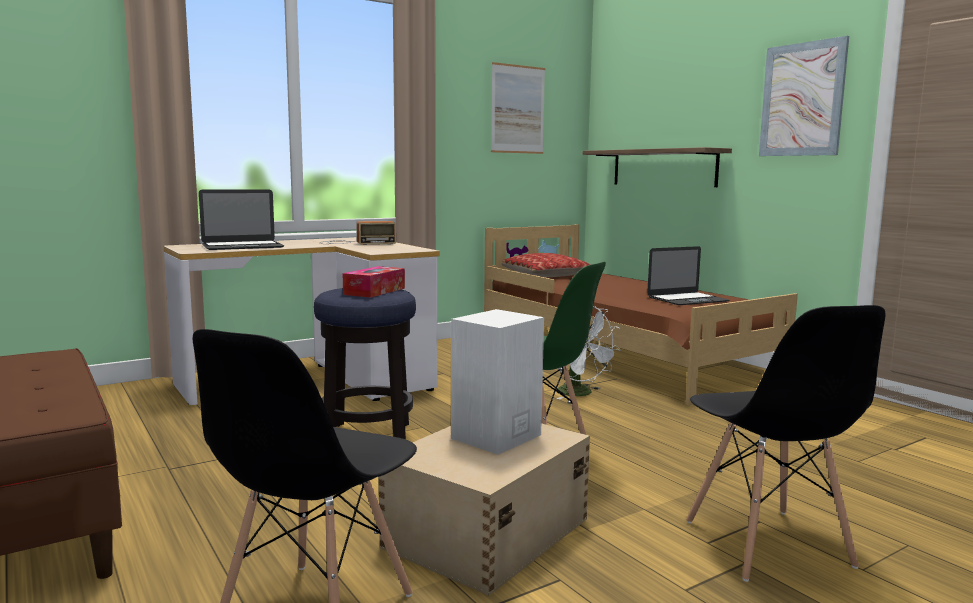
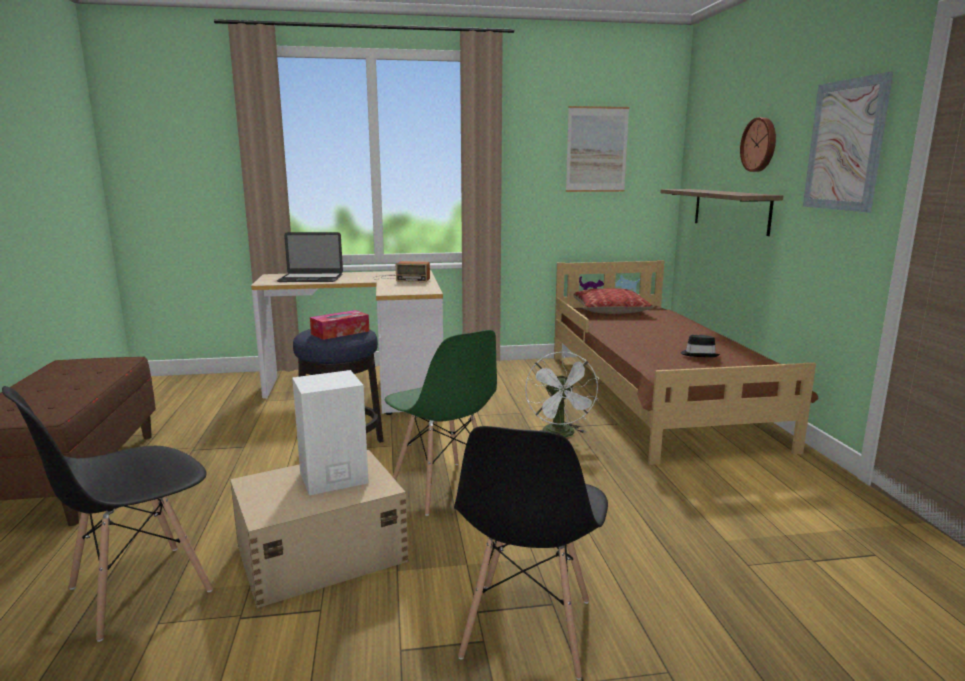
camera: 25 degrees right, 5 degrees up
(687, 299) = (699, 355): laptop -> black hat
(697, 104) = (760, 144): none -> wall clock

